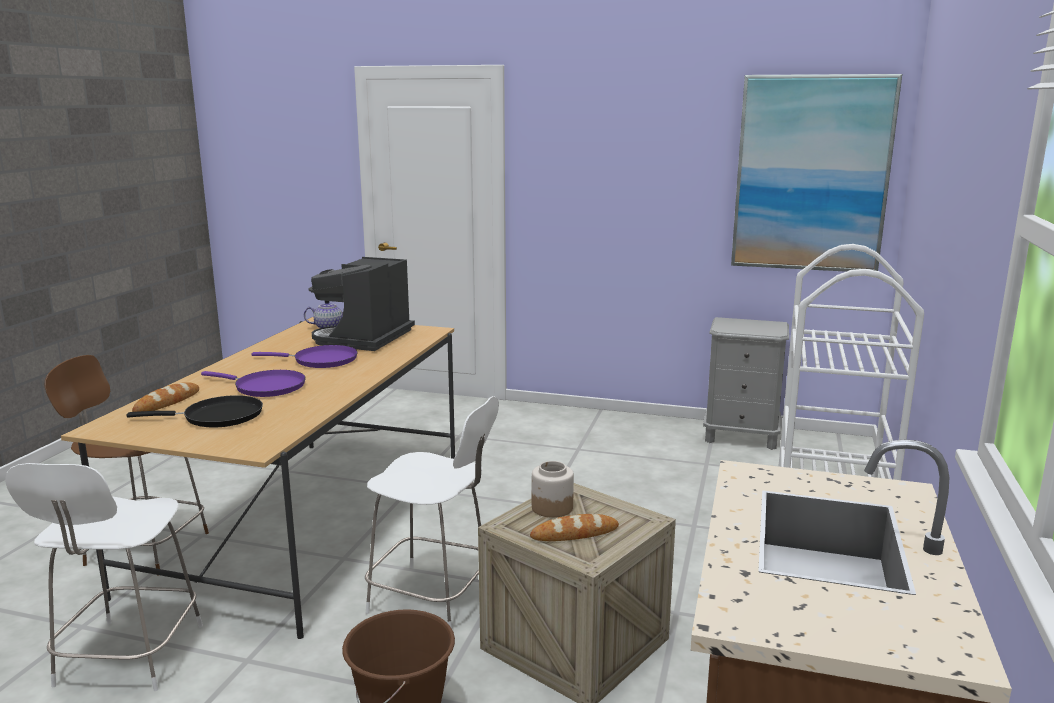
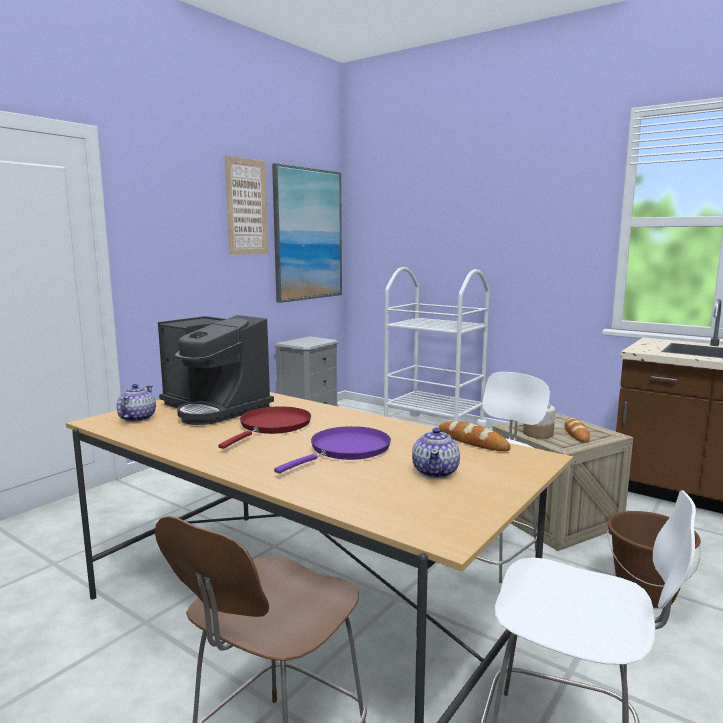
camera: 70 degrees left, 5 degrees down
(167, 402) = (362, 497): bread -> bread (472, 441)
(217, 417) = (436, 472): black frying pan -> teapot
(321, 360) = (272, 426): purple frying pan -> red frying pan
(691, 136) = (247, 207): none -> picture

